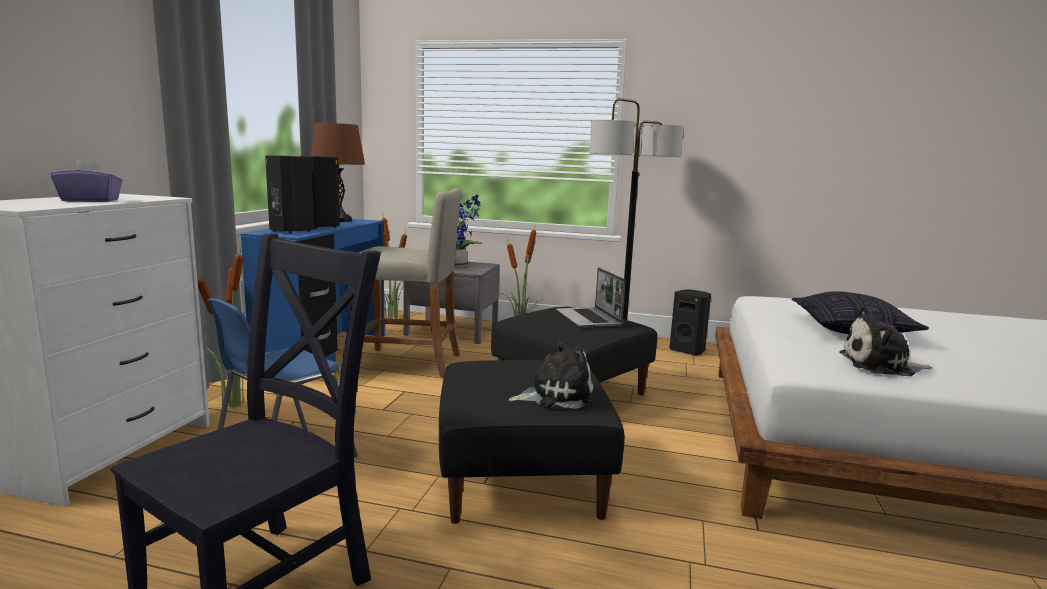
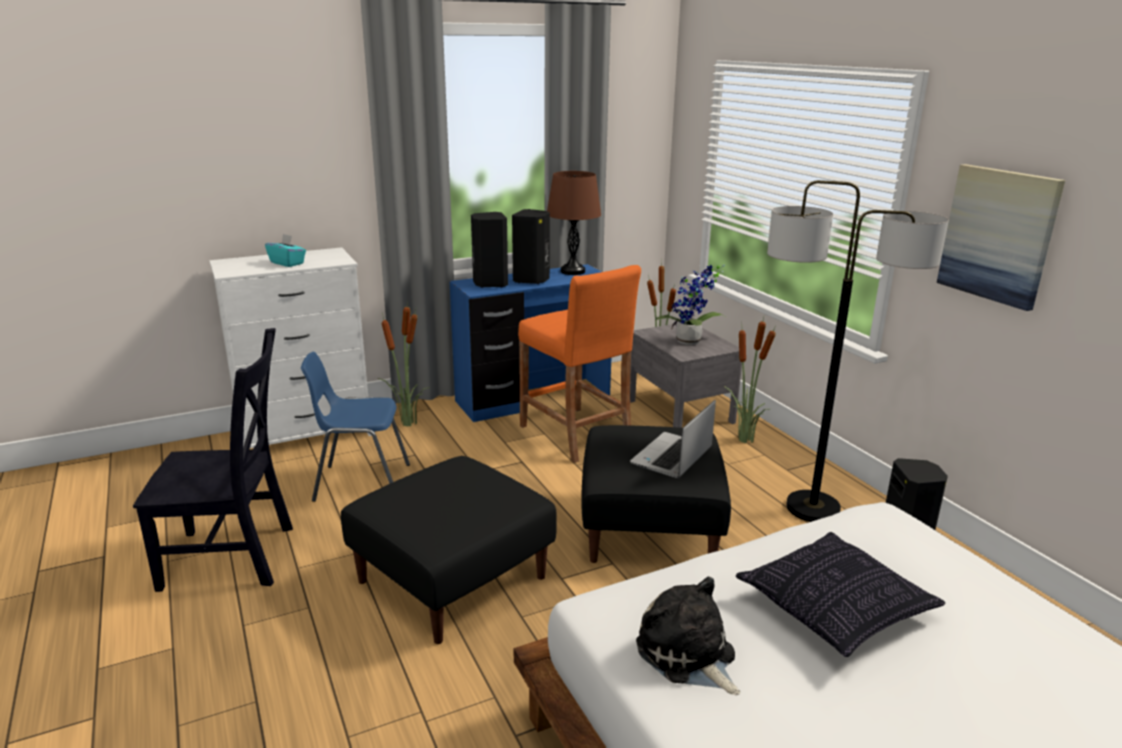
camera: 50 degrees right, 10 degrees up
(90, 200) = (287, 263): purple tissue box -> turquoise tissue box
(408, 363) = (575, 434): beige stool -> orange stool
(556, 395) = (439, 520): plush toy -> none
(697, 136) = (998, 235): none -> picture

